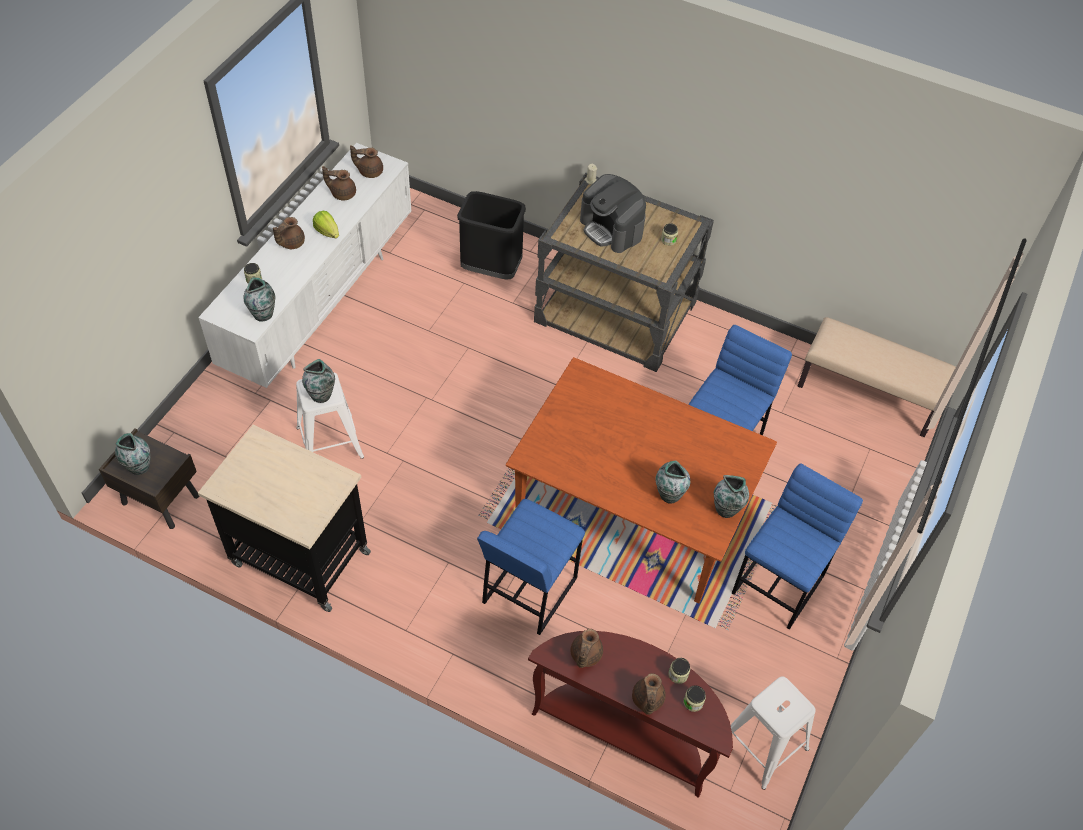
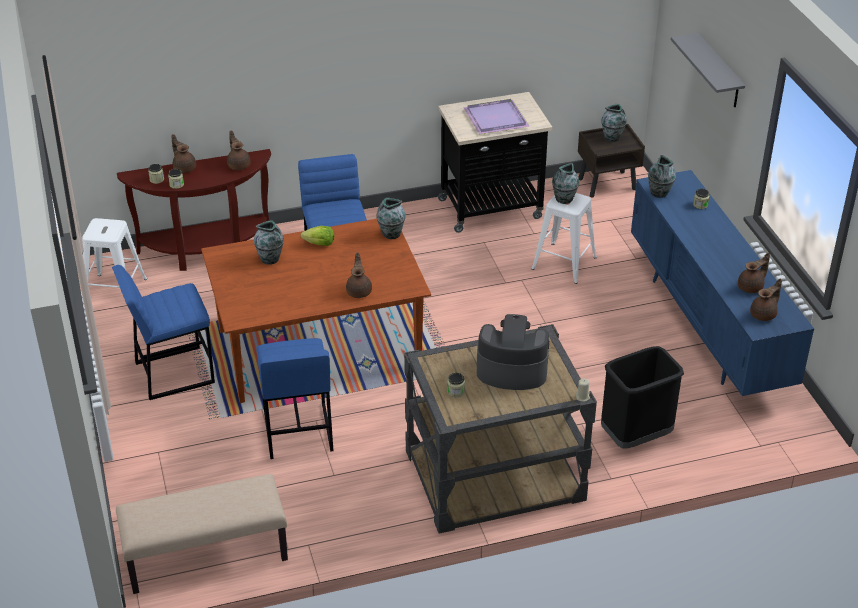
camera: 140 degrees right, 15 degrees down
(143, 232) = (719, 72): none -> grey shelf
(287, 477) = (495, 119): none -> purple tray
(291, 243) = (720, 237): brown teapot -> brown teapot (359, 291)
(320, 302) = (708, 327): white cabinet -> blue cabinet
(327, 232) = (712, 258): lettuce -> lettuce (319, 244)
(726, 509) = (223, 273): vase -> vase (391, 234)
(779, 582) = (172, 373): blue chair -> blue chair turned 75 degrees clockwise

